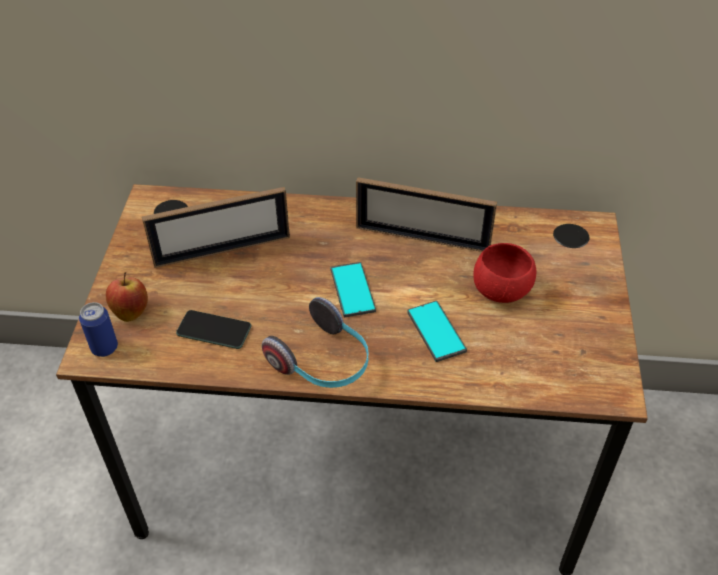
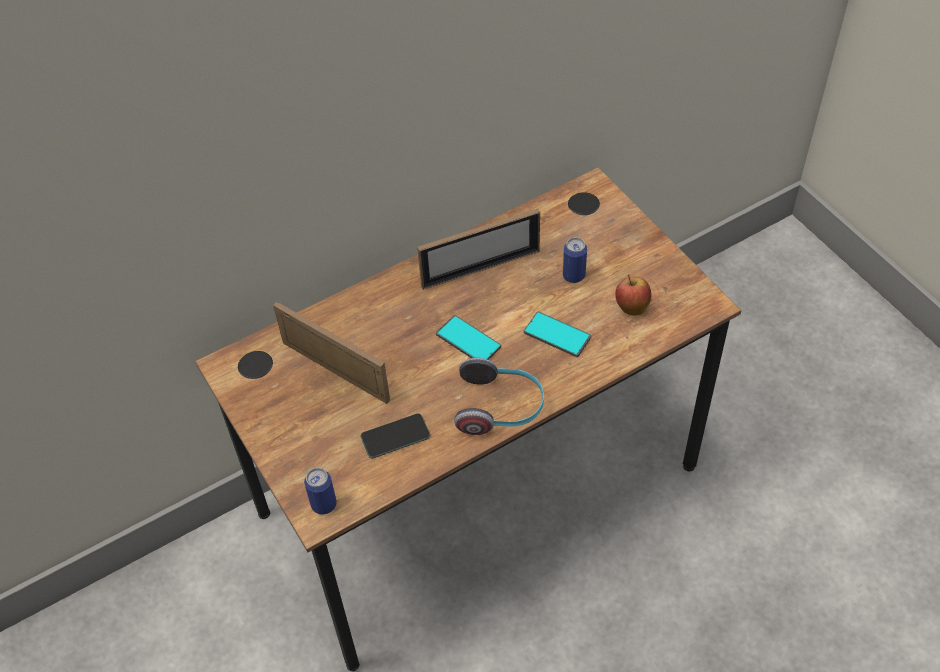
camera: 35 degrees left, 5 degrees up
(131, 311) = (313, 464): apple -> apple (631, 307)
(222, 250) = (335, 371): picture frame -> picture frame turned 90 degrees counterclockwise
(501, 290) = (573, 275): red bowl -> can

